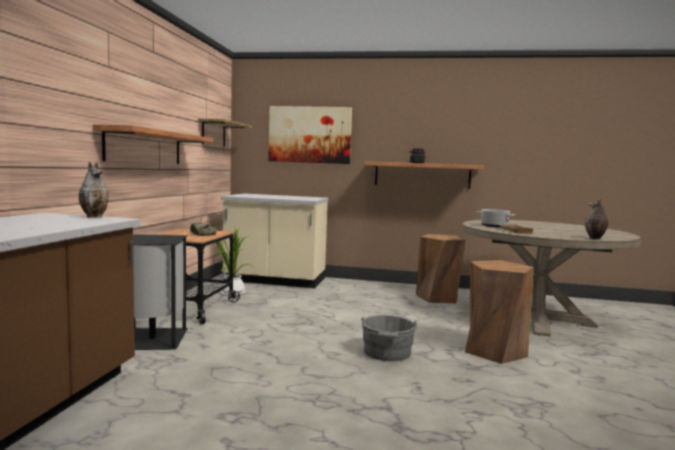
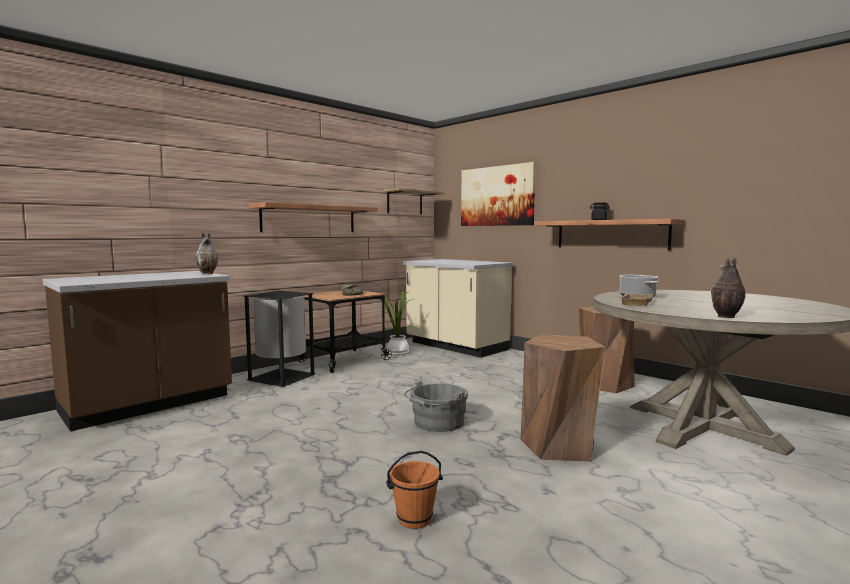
camera: 35 degrees right, 0 degrees up
(516, 436) = (414, 519): none -> orange bucket

